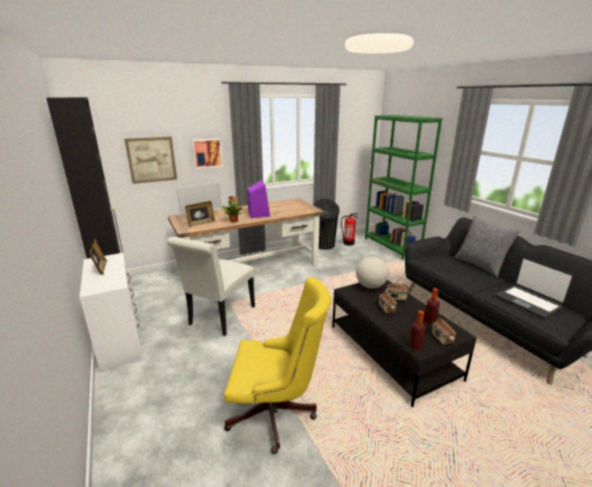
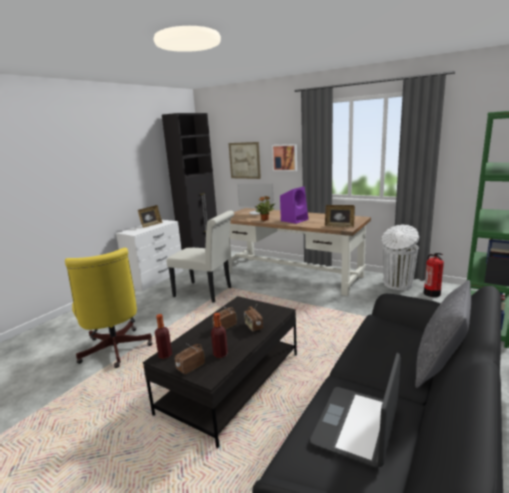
camera: 60 degrees right, 5 degrees down
(201, 223) = (244, 216): picture frame -> picture frame (339, 226)
(220, 318) = (206, 292): white chair -> white chair turned 150 degrees counterclockwise
(324, 245) = (397, 284): black trash can -> white trash can
(370, 286) = (263, 309): globe -> none

